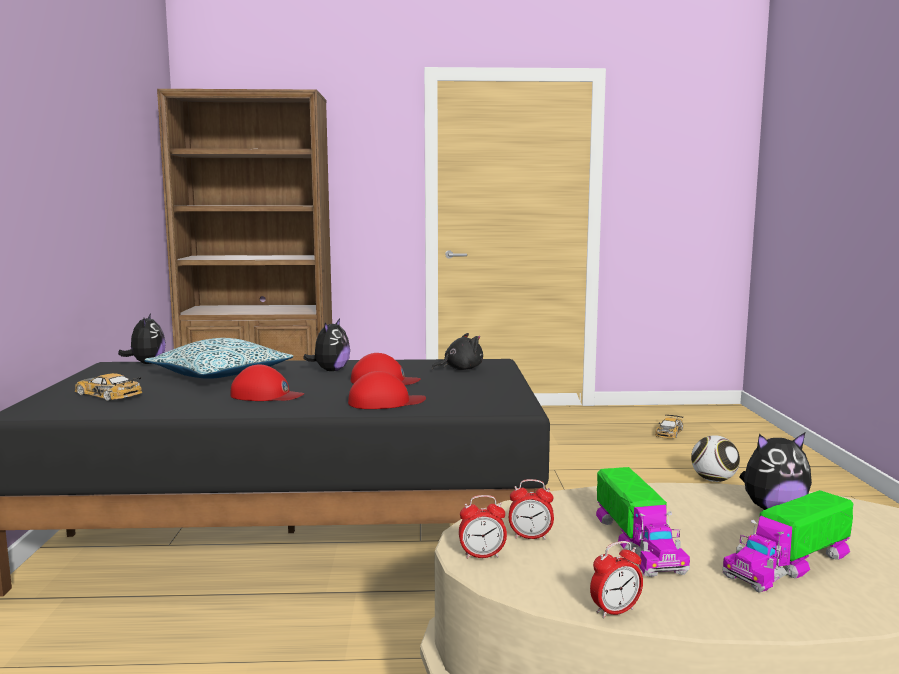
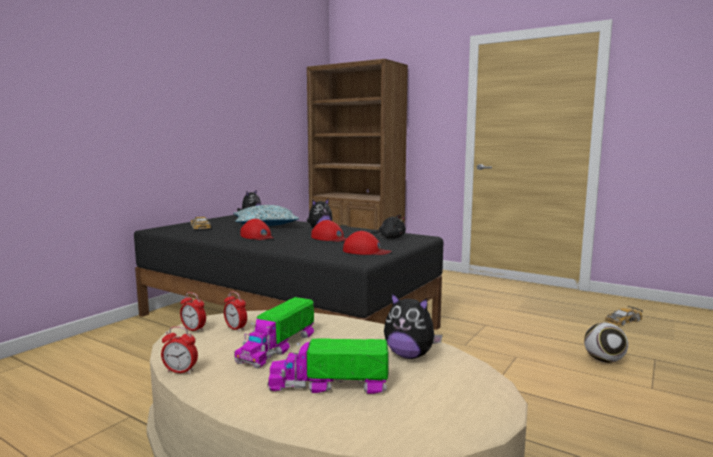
camera: 35 degrees right, 0 degrees up
(385, 402) = (300, 248): red cap -> red cap (366, 251)

